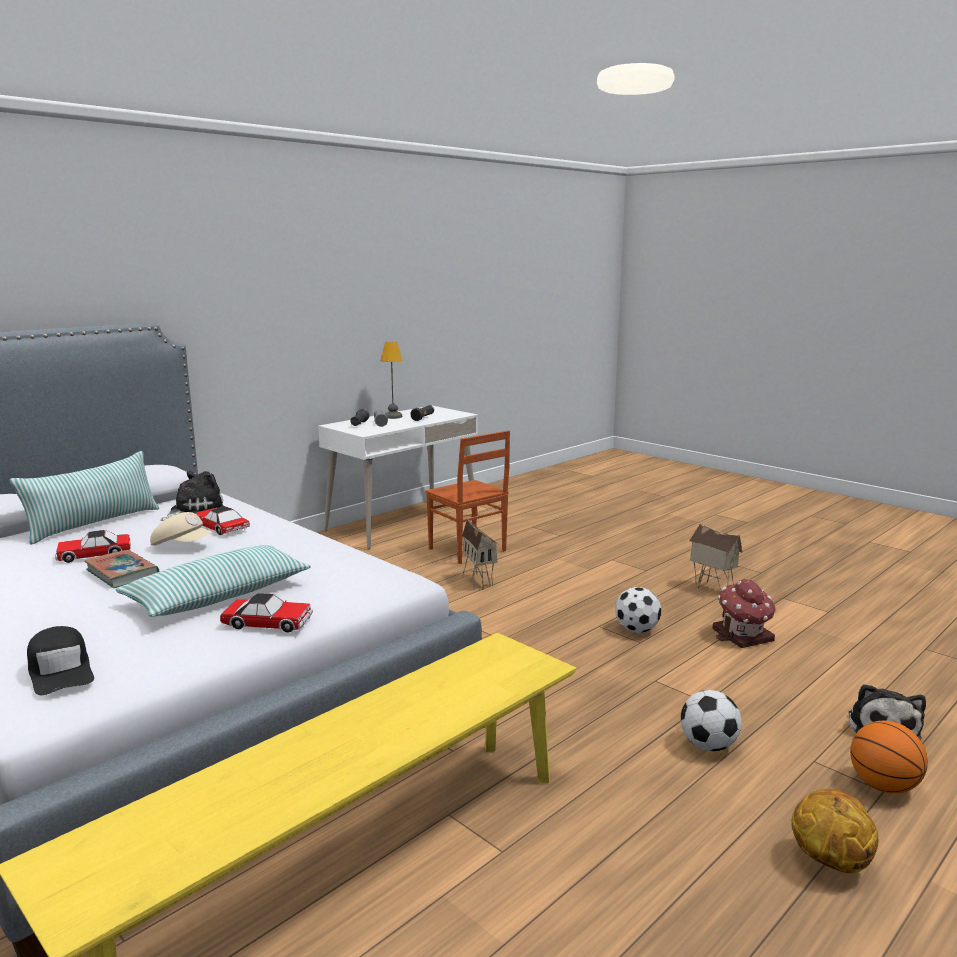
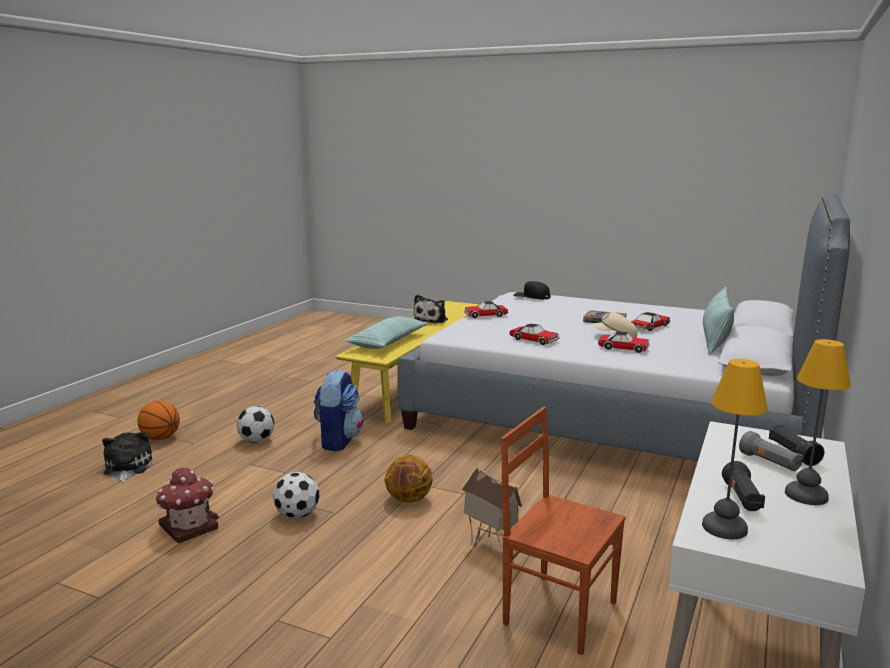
camera: 160 degrees right, 0 degrees up
(195, 511) = (679, 357): plush toy -> plush toy (432, 320)
(218, 596) = (531, 320): pillow -> pillow (387, 342)
(296, 554) = (534, 340): none -> toy car
(449, 414) = (723, 528): none -> table lamp
(580, 721) = (338, 440): none -> backpack
(711, 589) = (191, 595): toy house -> none
(829, 861) = (215, 410): basketball -> basketball (409, 499)

